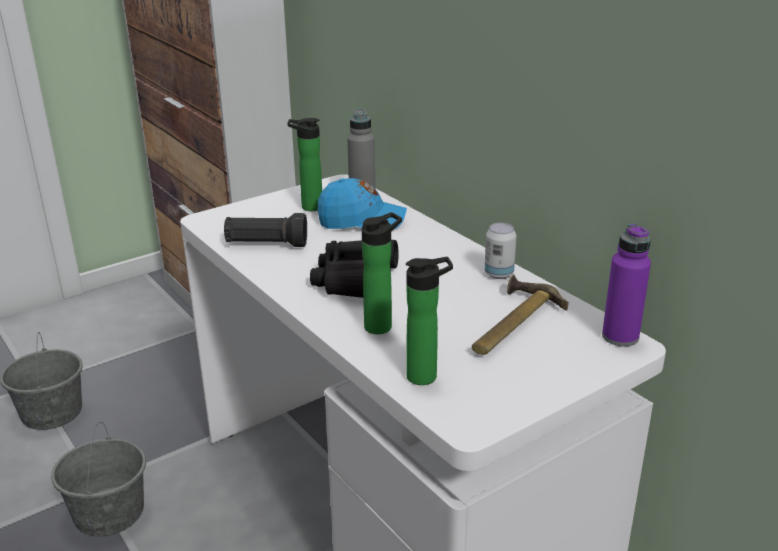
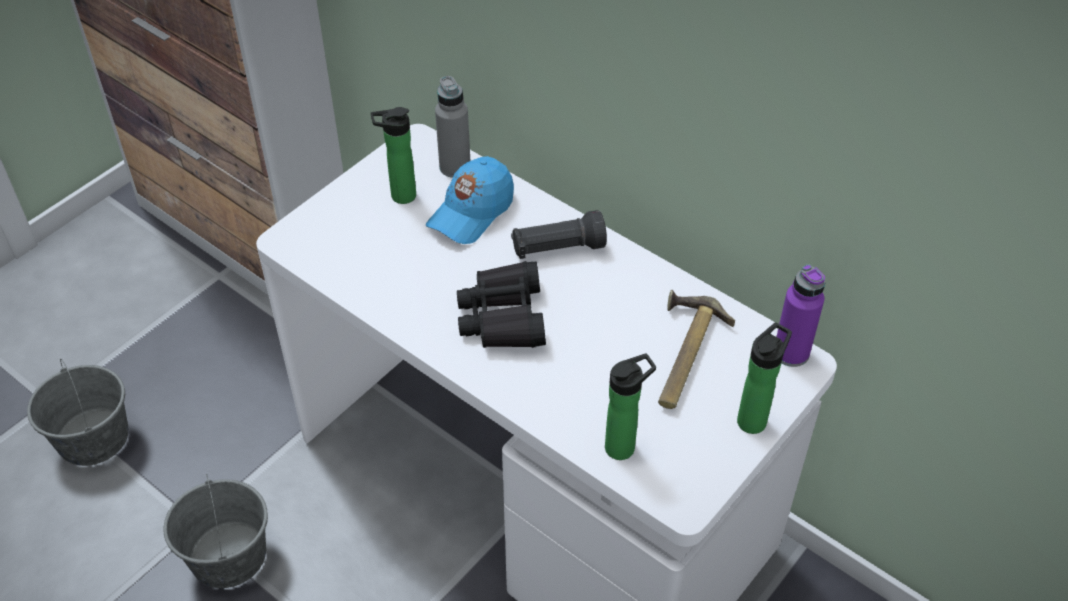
camera: 15 degrees left, 20 degrees up
(266, 244) = (379, 273): black flashlight -> black flashlight (557, 248)
(362, 221) = (471, 212): blue cap -> blue cap turned 135 degrees clockwise
(381, 326) = (555, 382): bottle -> bottle (754, 419)
(498, 274) = (648, 278): can -> none

